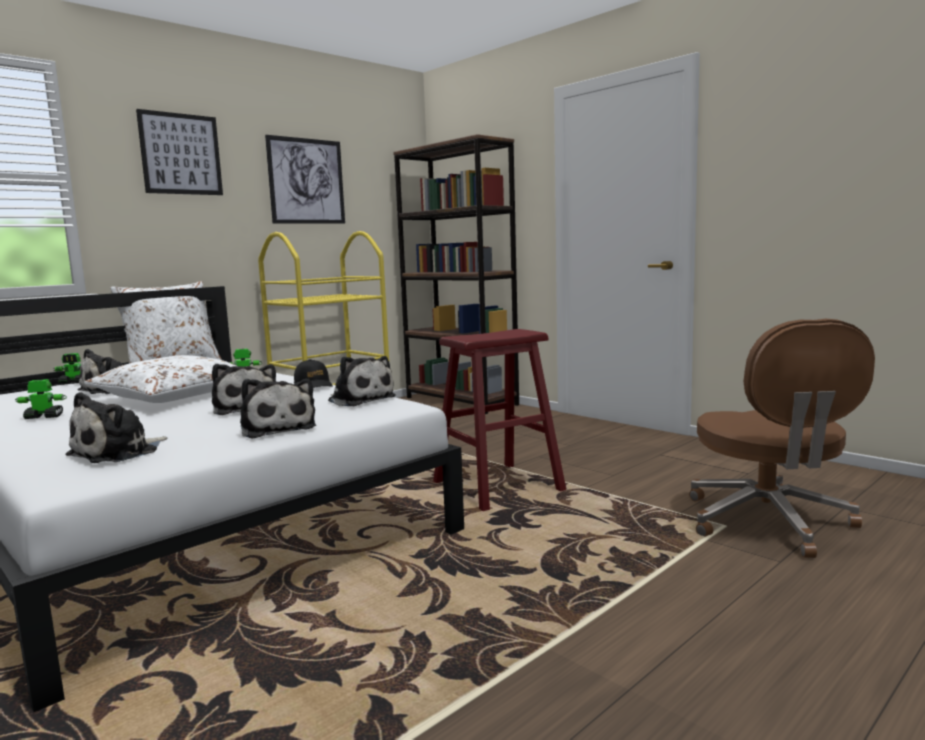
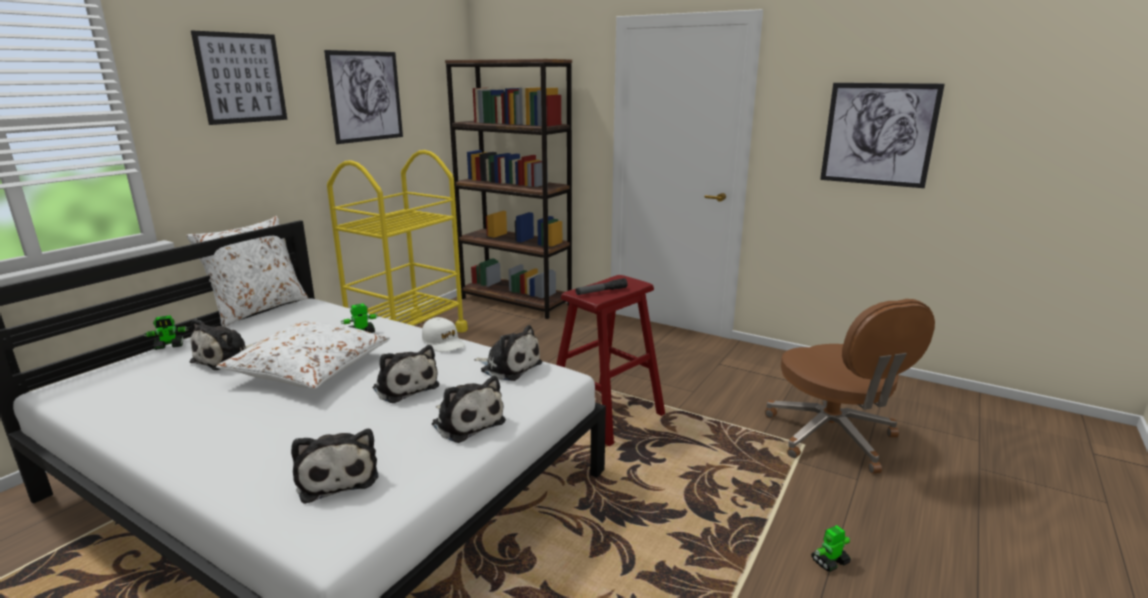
camera: 15 degrees left, 10 degrees up
(43, 417) = (194, 417): toy robot -> toy robot (829, 561)
(118, 453) = (337, 476): plush toy -> plush toy turned 45 degrees counterclockwise
(313, 385) = (443, 342): black cap -> white cap
(482, 336) = (601, 291): none -> flashlight
(840, 169) = (878, 134): none -> picture

